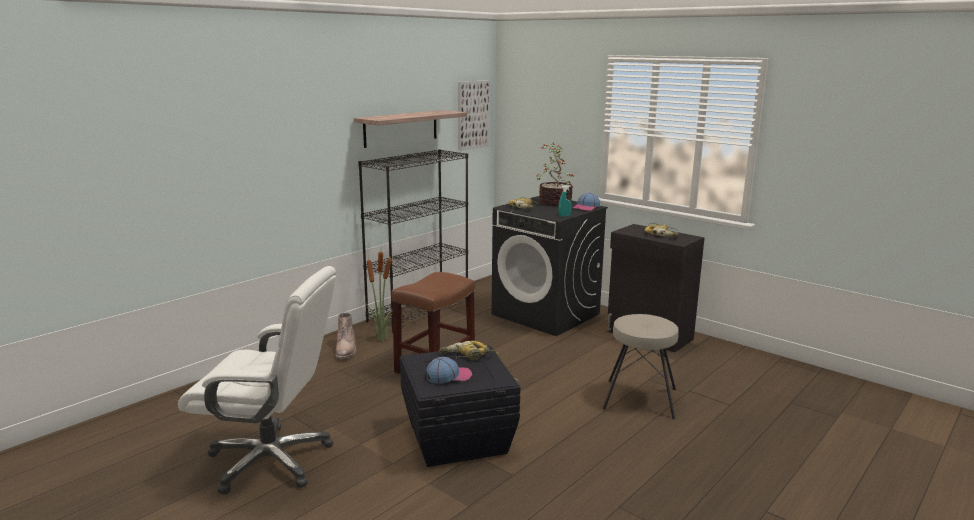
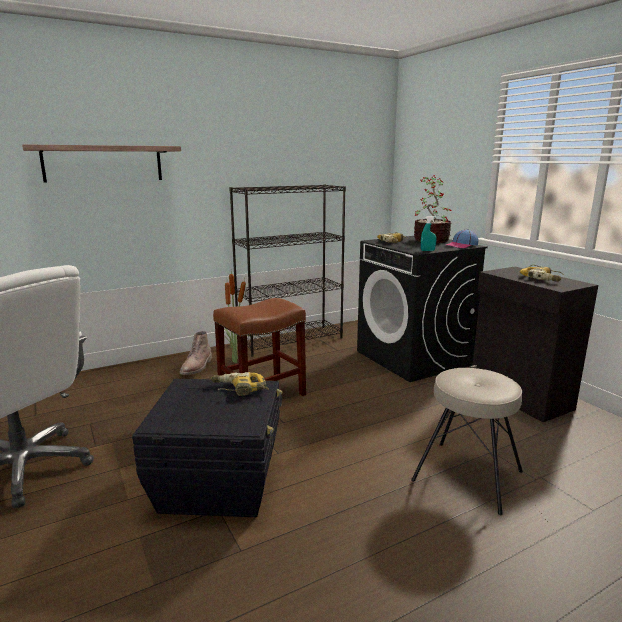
camera: 20 degrees right, 0 degrees up
(401, 128) = (281, 159): shelf -> shelf (103, 163)
(449, 376) = (195, 410): cap -> none
(473, 115) = (367, 154): picture -> none

